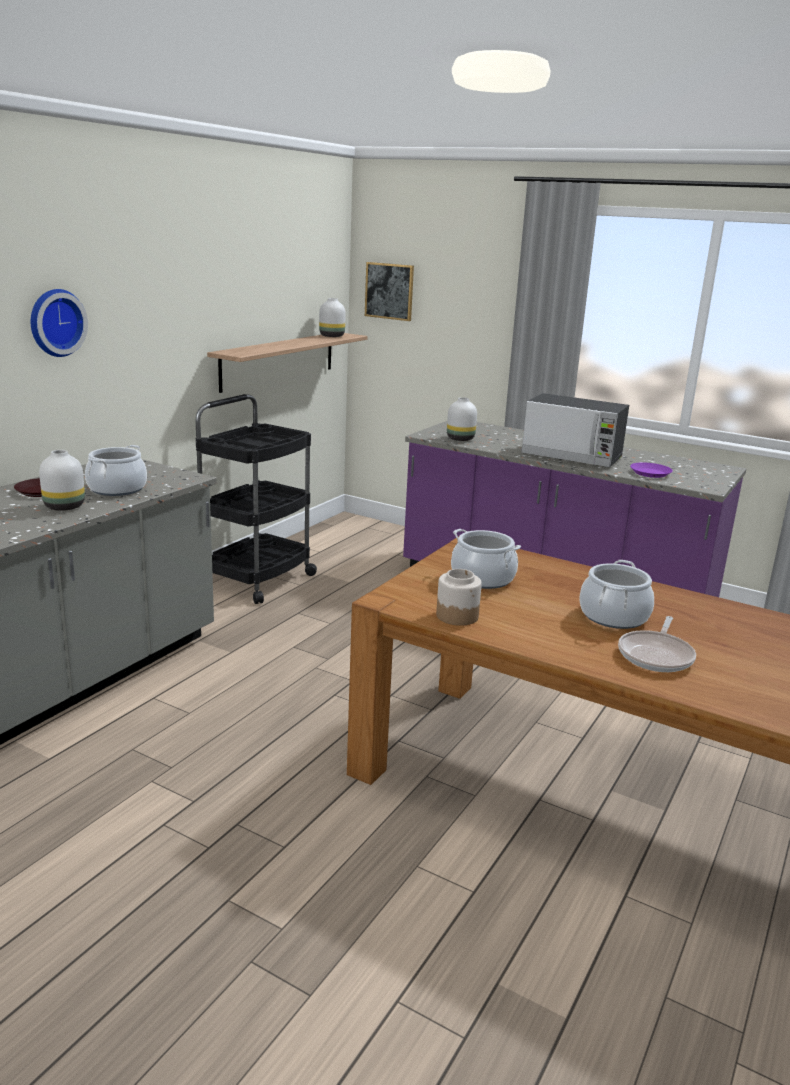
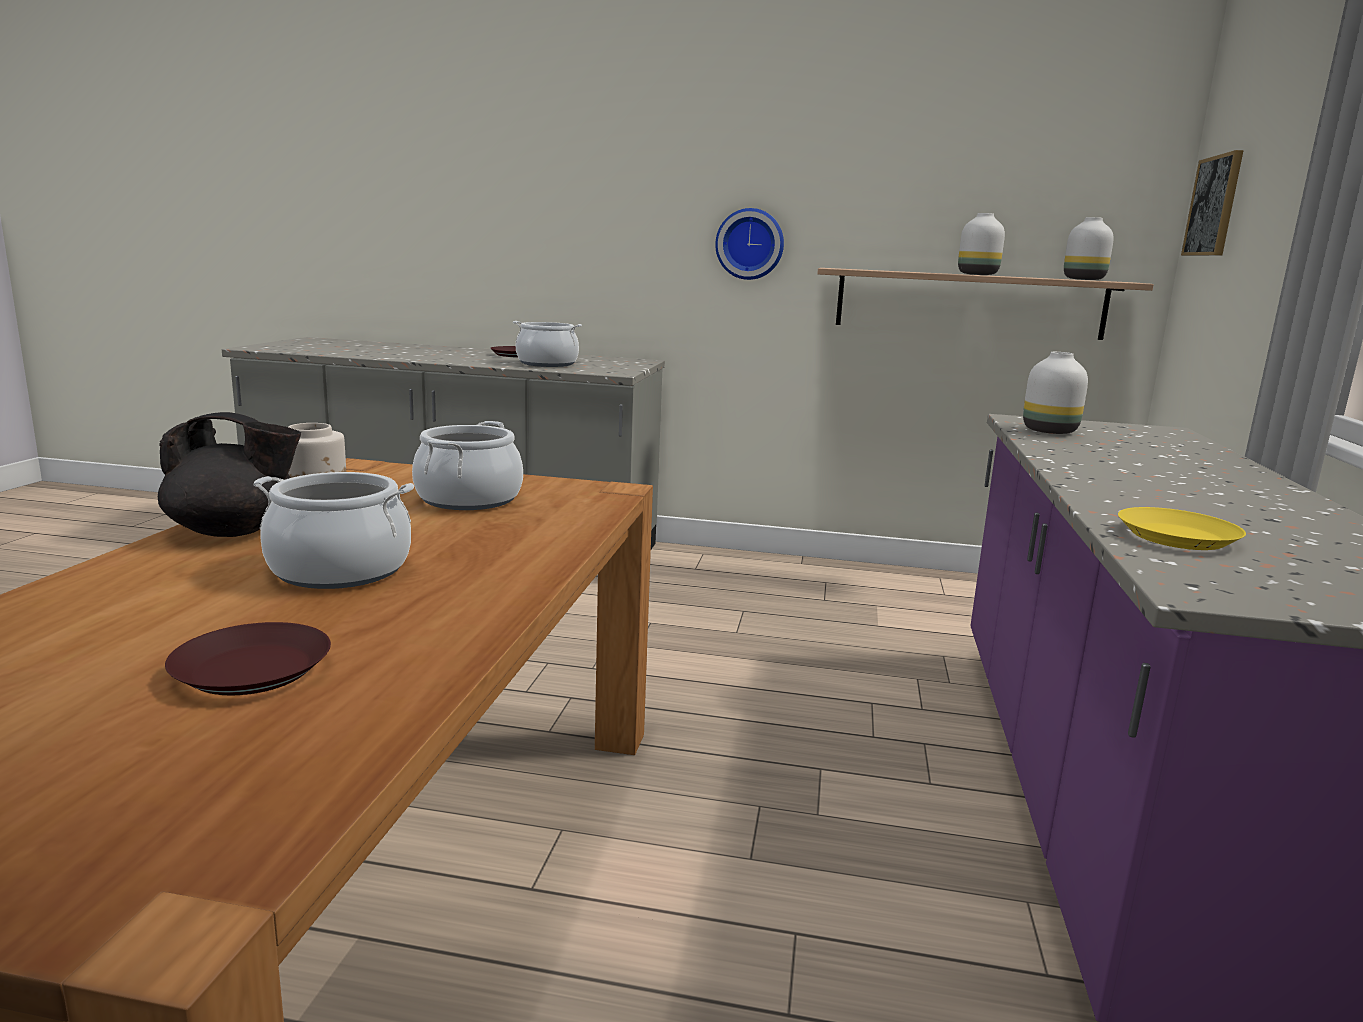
camera: 70 degrees right, 5 degrees down
(55, 322) = (601, 202): wall clock -> wall clock (750, 244)
(63, 507) = (477, 359): white vase -> white vase (976, 274)
(257, 579) = (804, 577): black cart -> none
(543, 639) = (234, 531): none -> black teapot
(572, 456) = (1135, 484): microwave -> none
(650, 473) = (1178, 537): purple plate -> yellow plate
(656, 655) = (159, 598): frying pan -> none
(735, 636) = (251, 670): none -> brown plate

